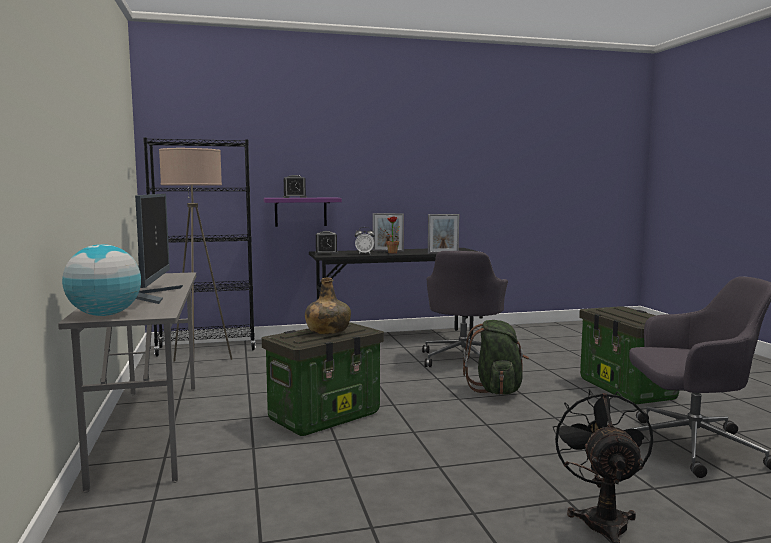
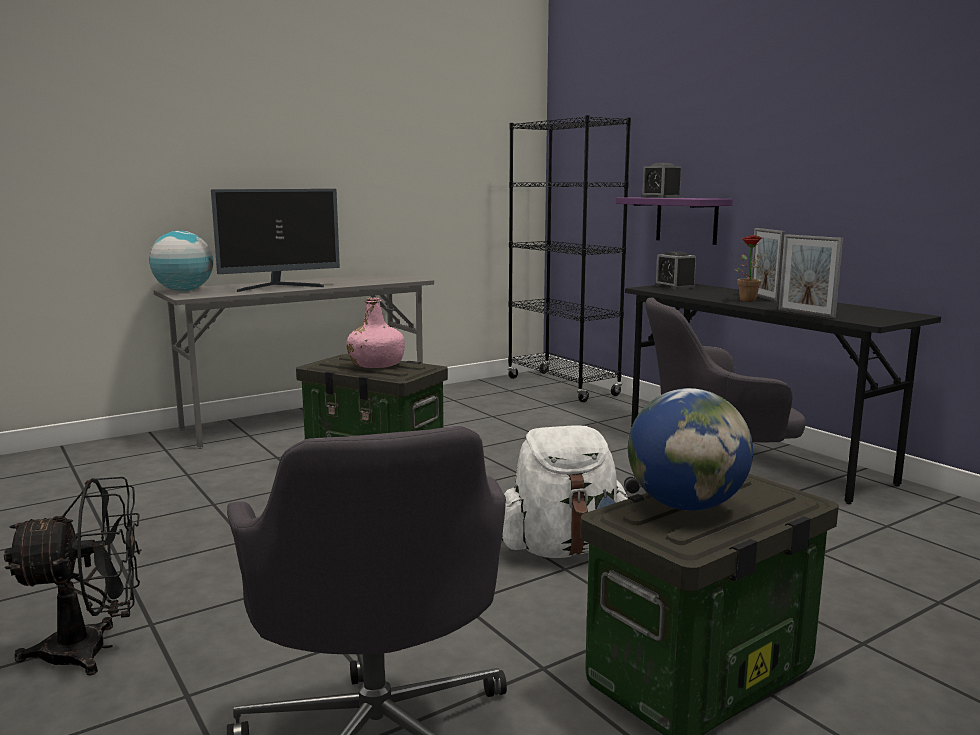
camera: 70 degrees right, 5 degrees up
(199, 365) = (500, 396): beige floor lamp -> none
(327, 331) = (376, 364): green bottle -> pink bottle
(364, 253) = (705, 294): alarm clock -> none
(496, 390) = (563, 548): green backpack -> white backpack
(632, 316) = (685, 505): none -> globe

